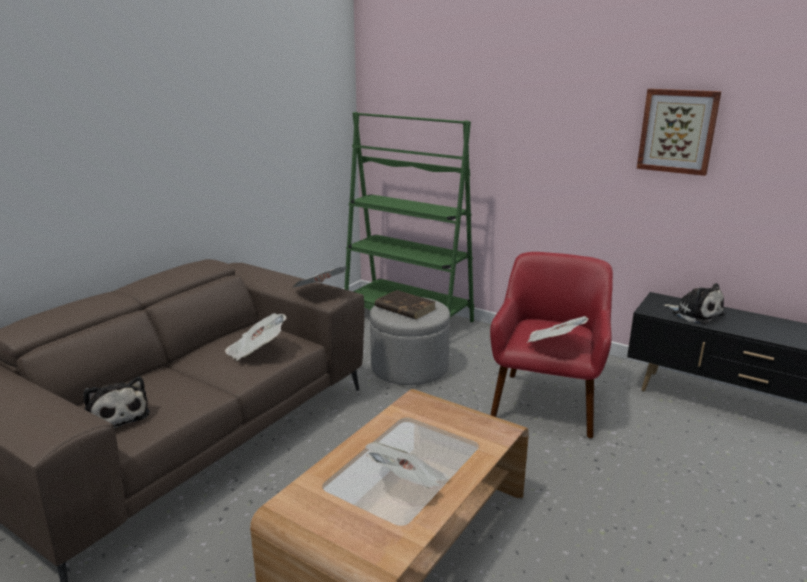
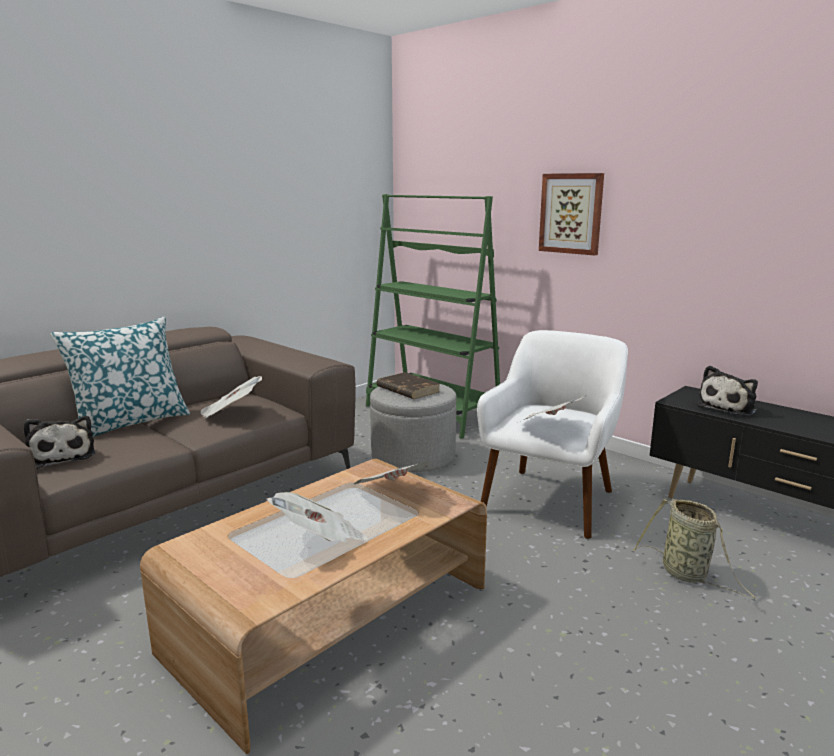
camera: 10 degrees right, 5 degrees down
(161, 370) = (130, 423): none -> pillow
(320, 291) = (308, 360): newspaper -> newspaper (391, 493)
(546, 403) = (550, 501): red armchair -> white armchair
(677, 131) = (713, 199): picture -> picture (571, 213)
(680, 464) = (687, 575): none -> basket
(694, 314) = (729, 407): plush toy -> plush toy turned 75 degrees clockwise

